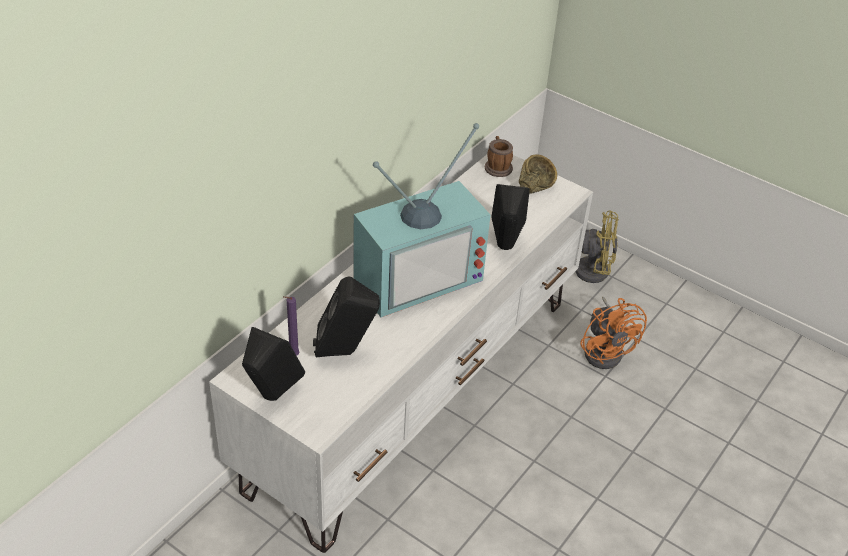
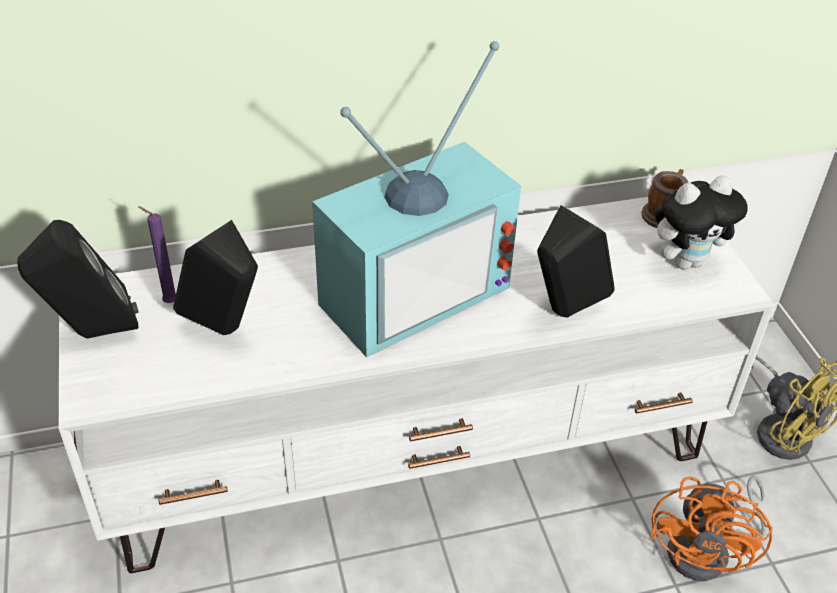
camera: 40 degrees right, 0 degrees up
(416, 276) = (411, 289): television -> television turned 45 degrees counterclockwise
(533, 188) = (686, 261): brown bowl -> plush toy

